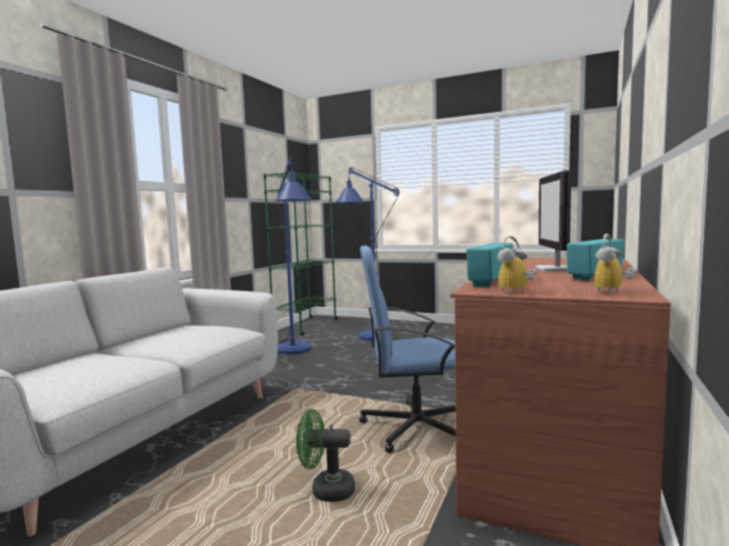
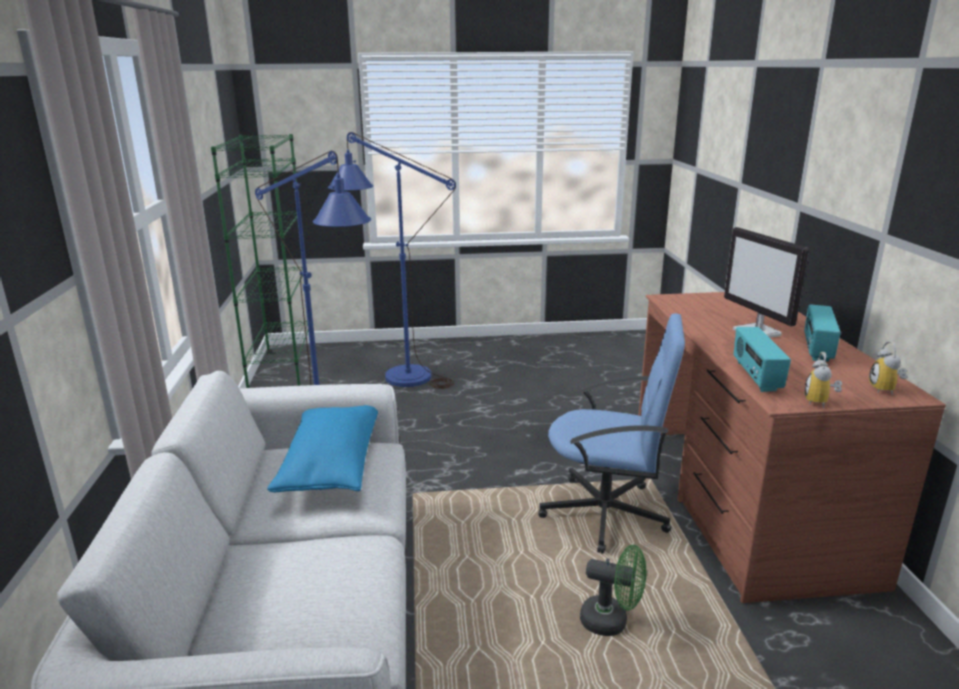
camera: 30 degrees left, 15 degrees up
(200, 331) = (330, 466): none -> blue pillow
(326, 490) = (611, 621): green fan -> green fan turned 135 degrees counterclockwise
(414, 427) = (606, 513): blue office chair -> blue office chair turned 135 degrees counterclockwise

